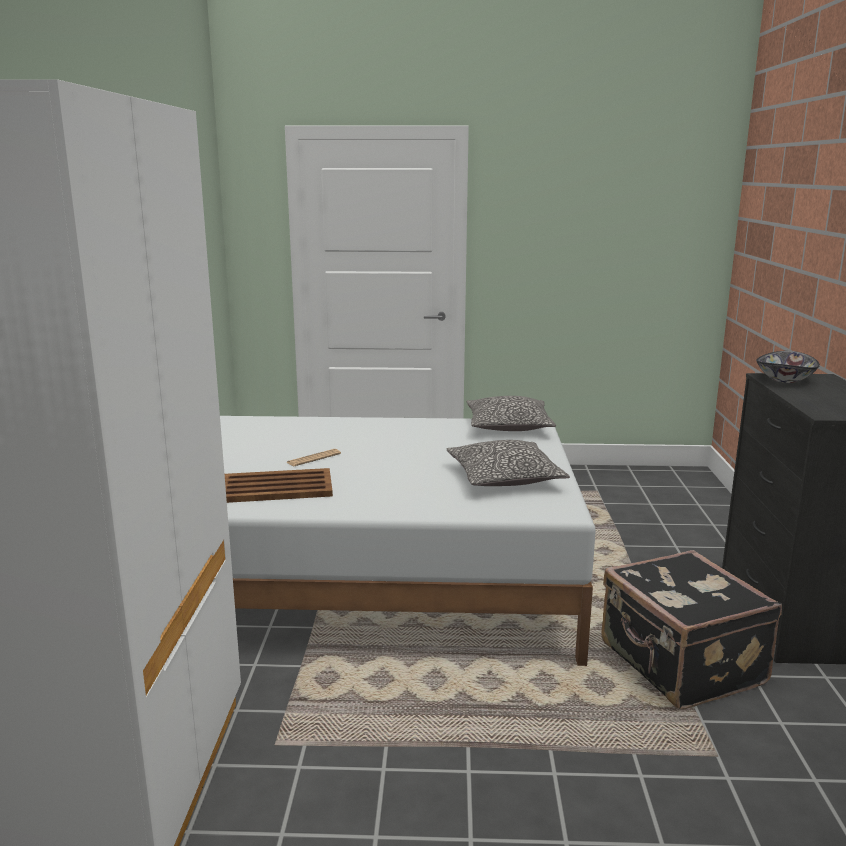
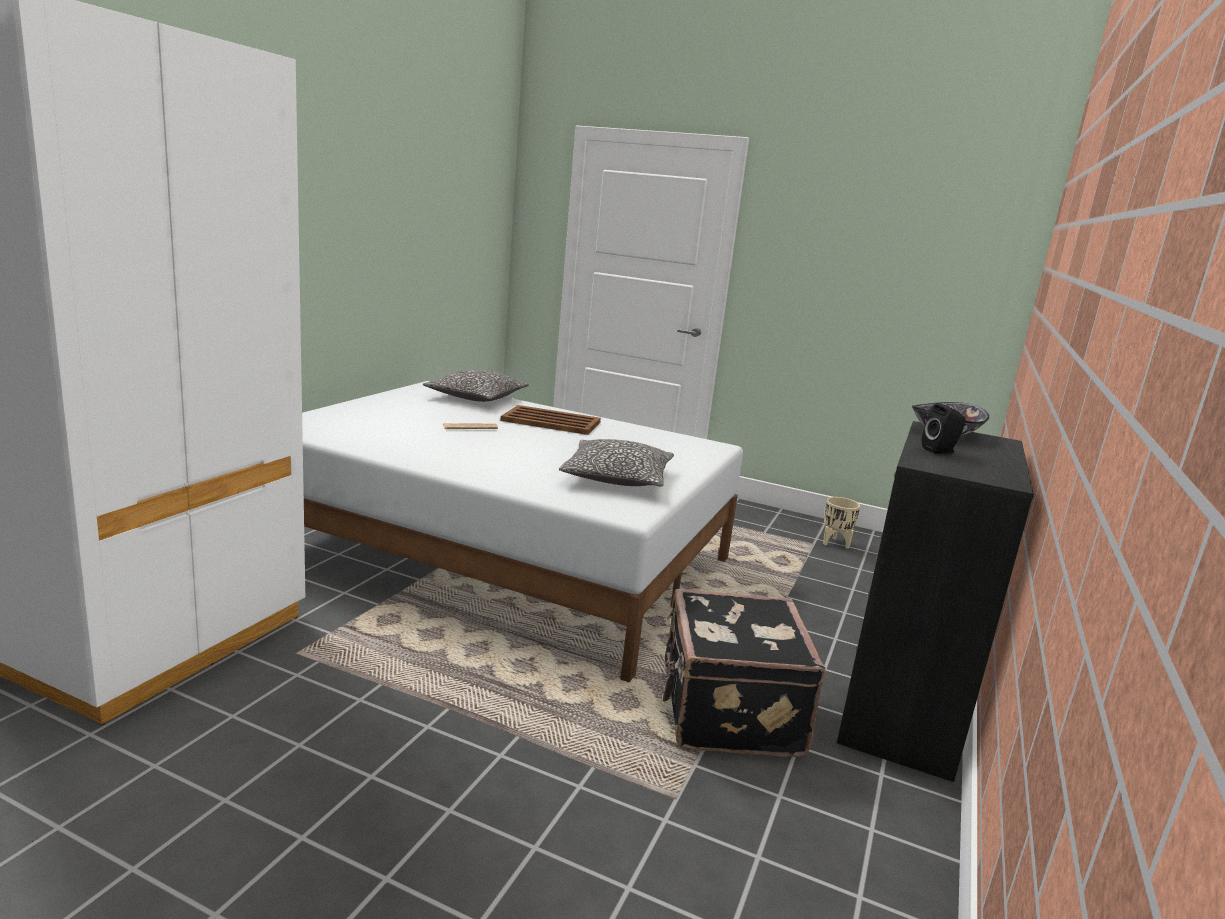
camera: 20 degrees right, 0 degrees up
(277, 487) = (408, 440): brown tray -> brown tray (552, 422)
(508, 426) = (688, 442): pillow -> pillow (476, 397)
(613, 486) = (835, 543): none -> beige planter
(812, 398) = (940, 451): none -> black speaker

